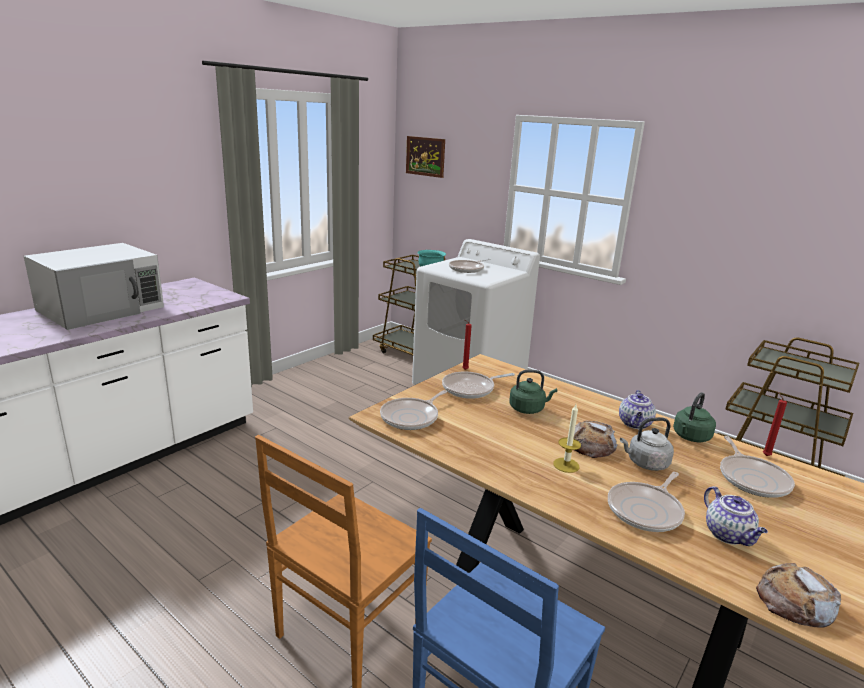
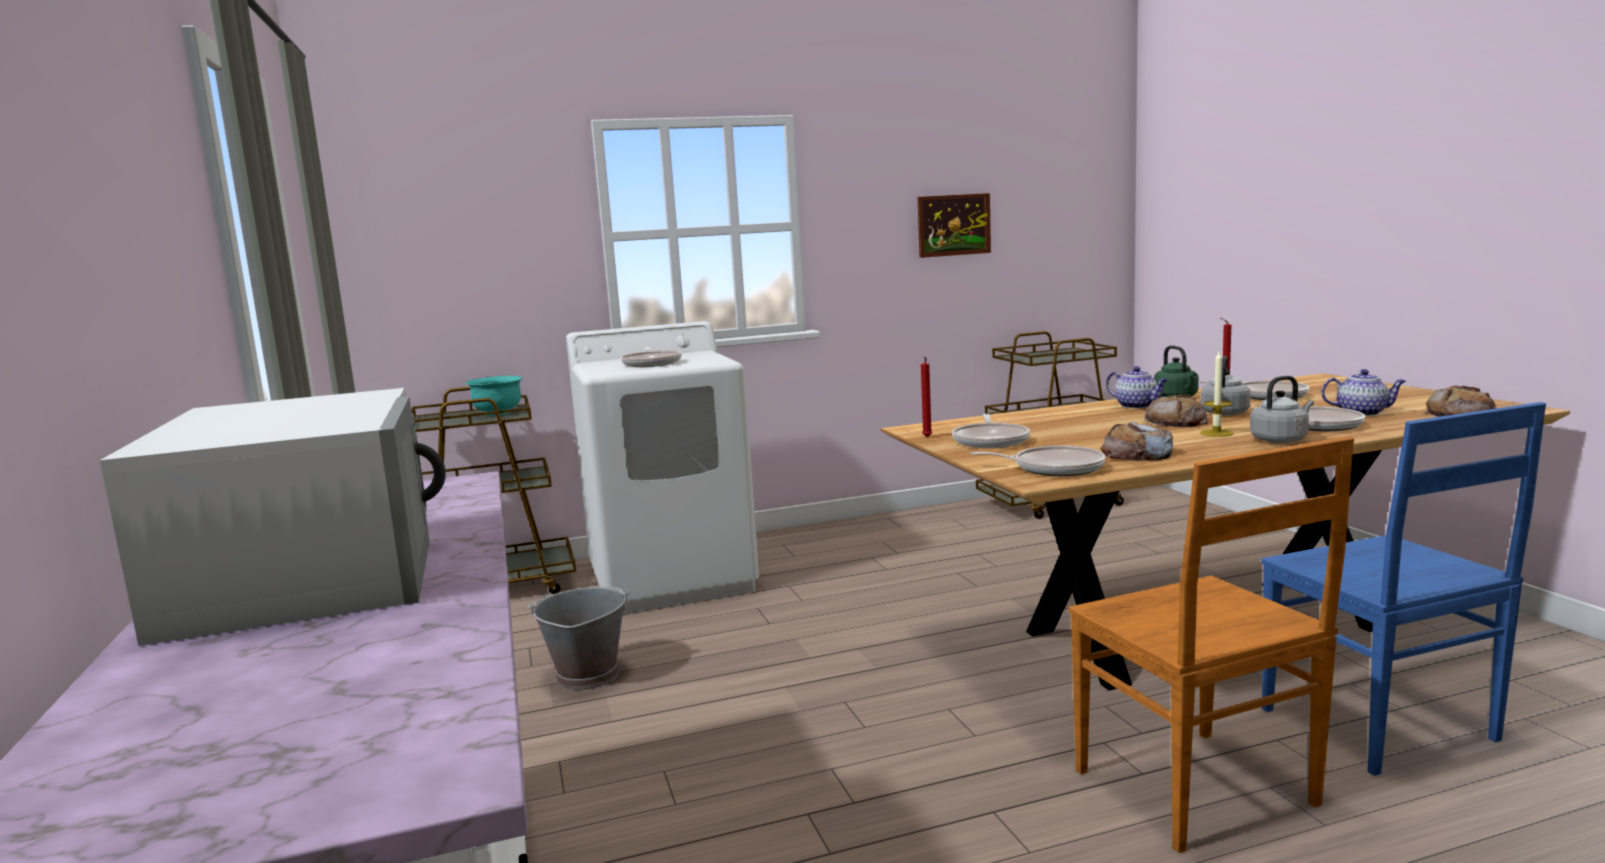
camera: 55 degrees left, 10 degrees down
(350, 406) = (586, 675): none -> grey bucket
(411, 417) = (1053, 468): frying pan -> frying pan turned 60 degrees counterclockwise
(425, 156) = (401, 212): picture -> picture (954, 225)
(470, 440) = (1137, 454): none -> bread
(528, 409) = (1070, 429): green kettle -> none
(566, 495) = (1280, 439): none -> grey kettle

